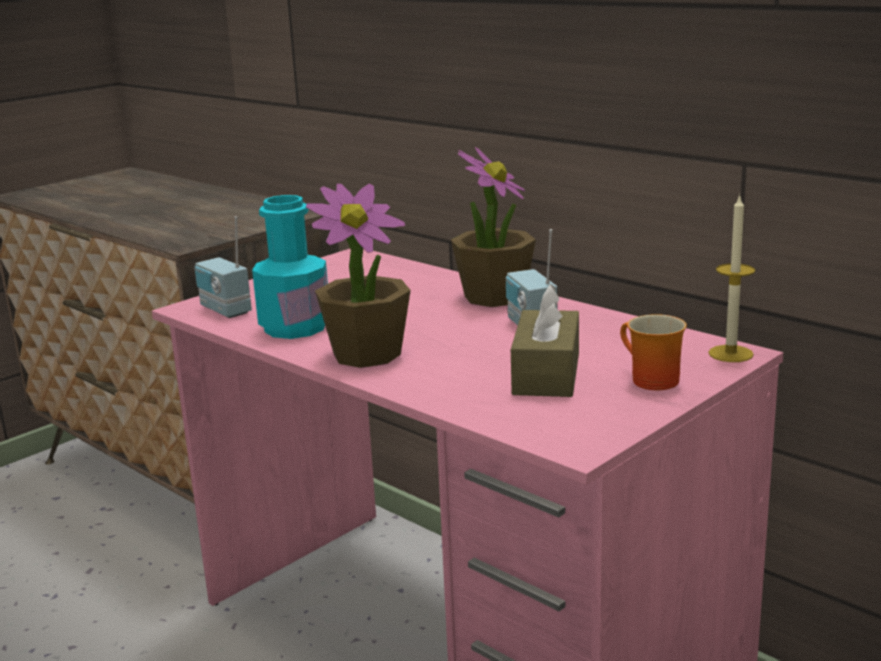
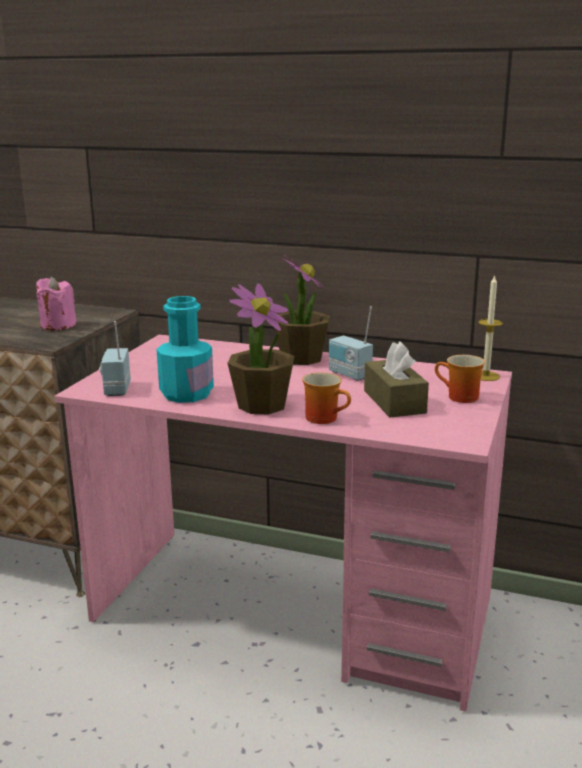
camera: 25 degrees left, 0 degrees up
(221, 224) = (58, 325): none -> pink candle
(224, 310) = (115, 389): radio -> radio turned 60 degrees clockwise
(426, 383) = (326, 418): none -> mug

